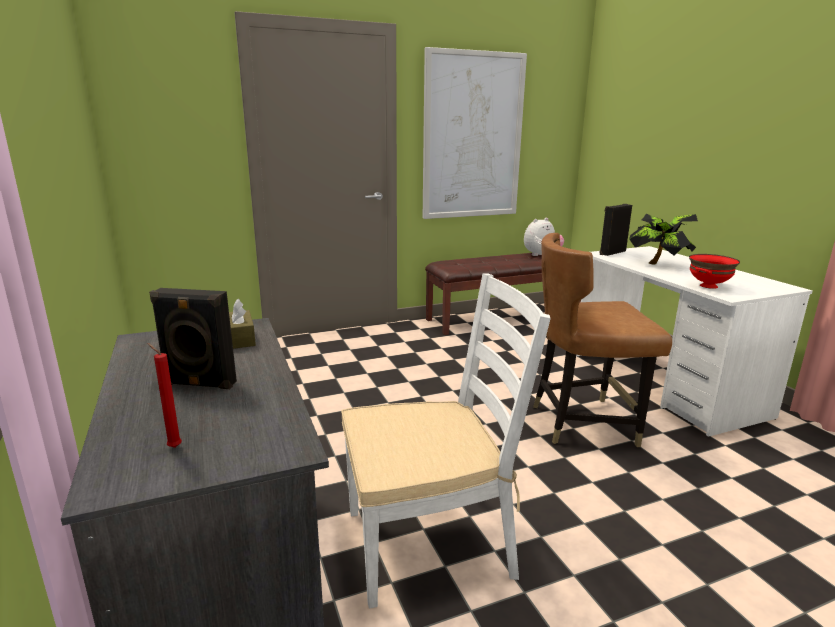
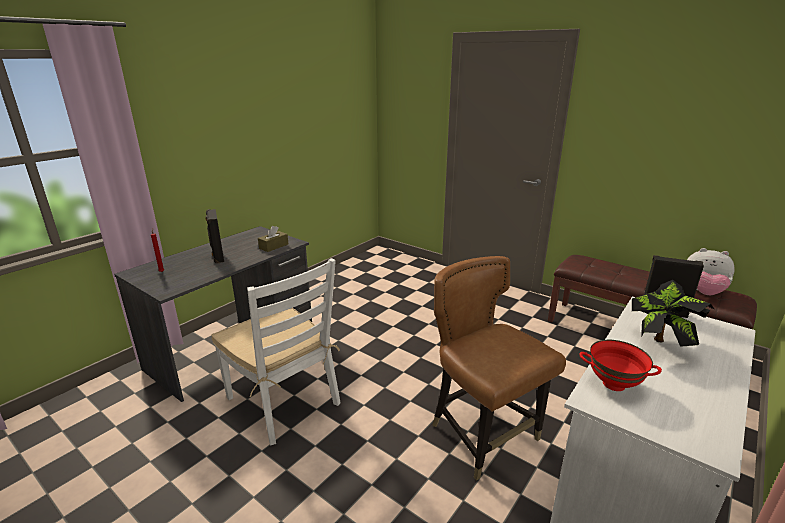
camera: 60 degrees right, 5 degrees up
(472, 137) = (651, 142): picture -> none

